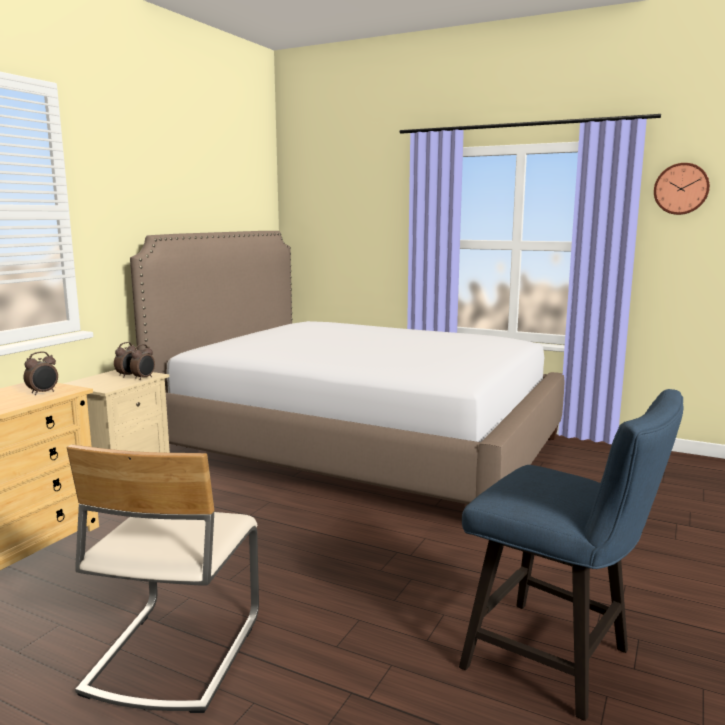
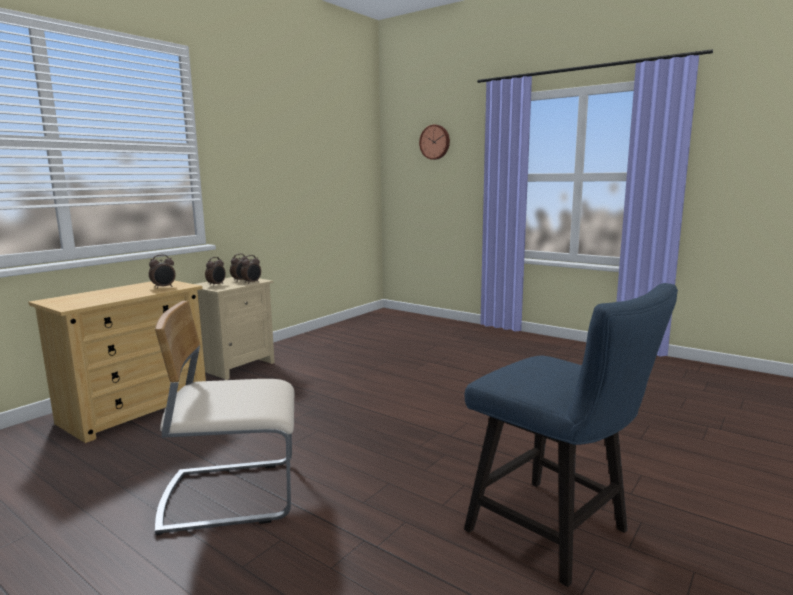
camera: 10 degrees right, 0 degrees up
(99, 383) = (216, 285): none -> alarm clock
(174, 653) = (231, 495): beige chair -> beige chair turned 60 degrees clockwise
(361, 447) = (434, 349): bed -> none
(681, 189) = (733, 119): wall clock -> wall clock (435, 142)

